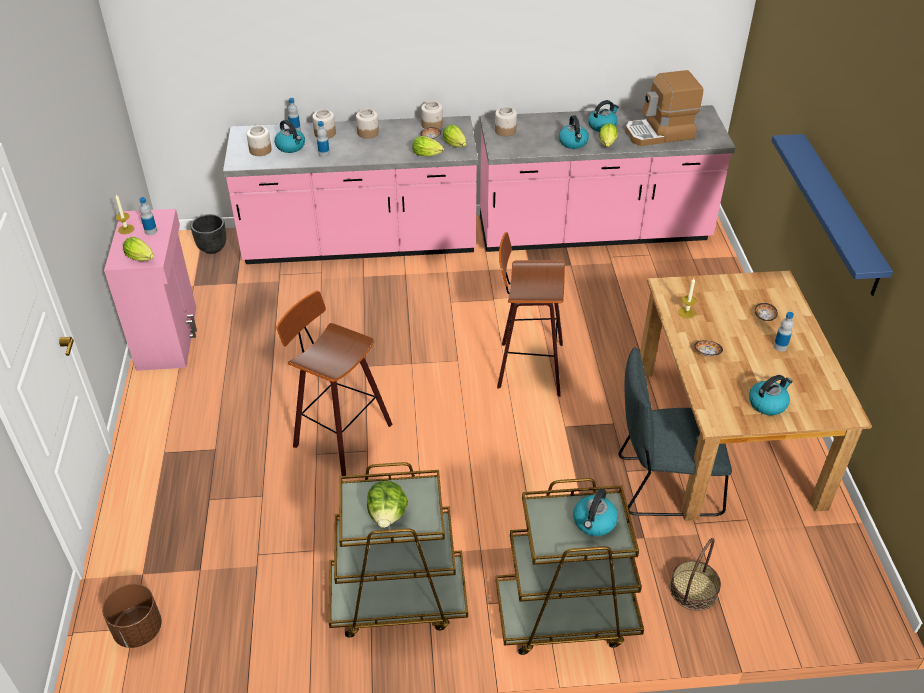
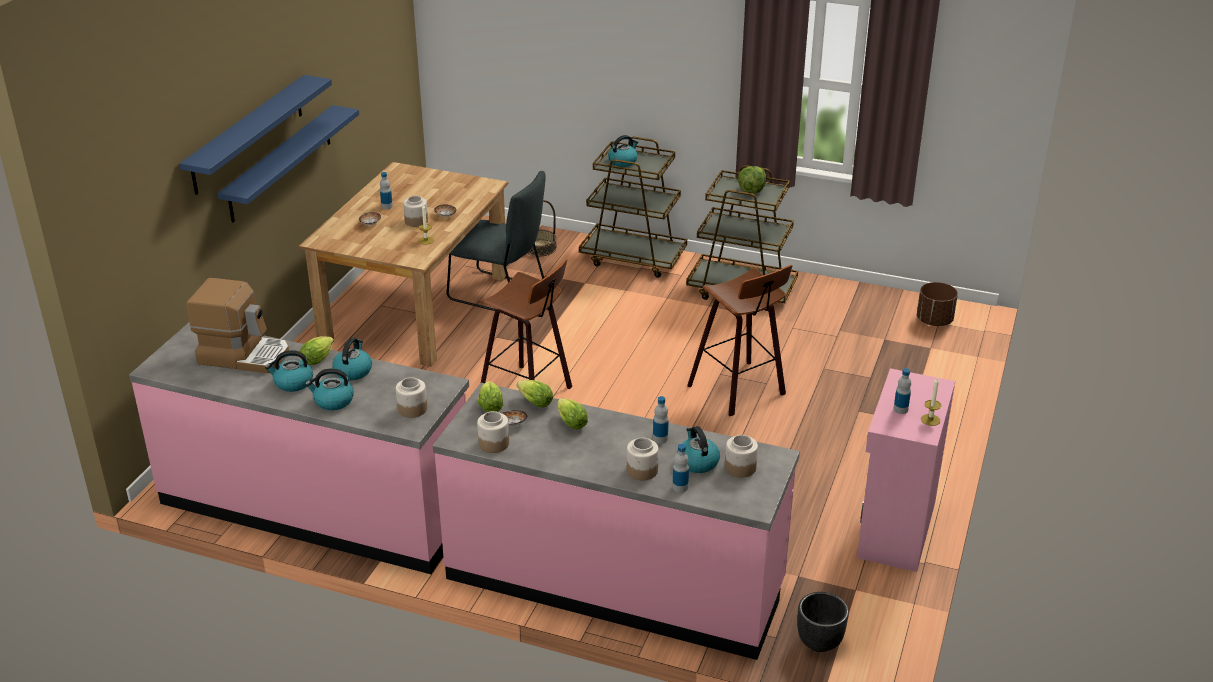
camera: 155 degrees left, 10 degrees down
(142, 259) = (912, 381): lettuce -> lettuce (570, 422)
(368, 133) = (585, 455): jar -> jar (416, 221)
(767, 403) = (442, 184): kettle -> kettle (333, 401)
(835, 137) = (248, 134): none -> blue shelf

